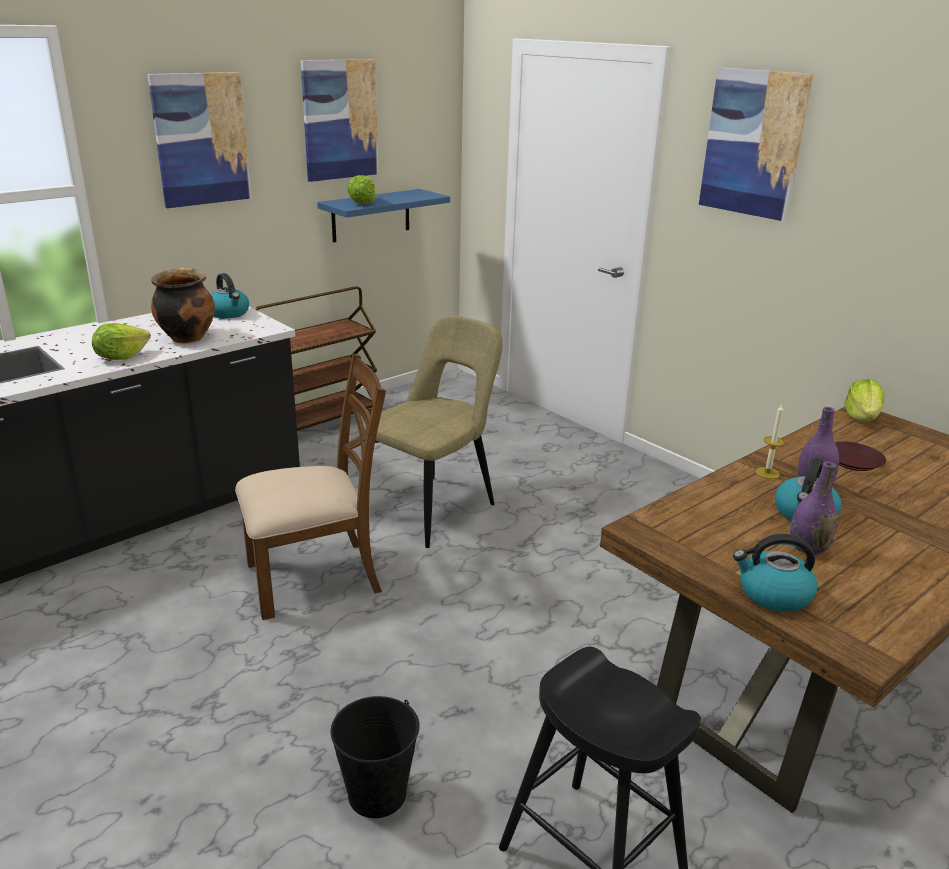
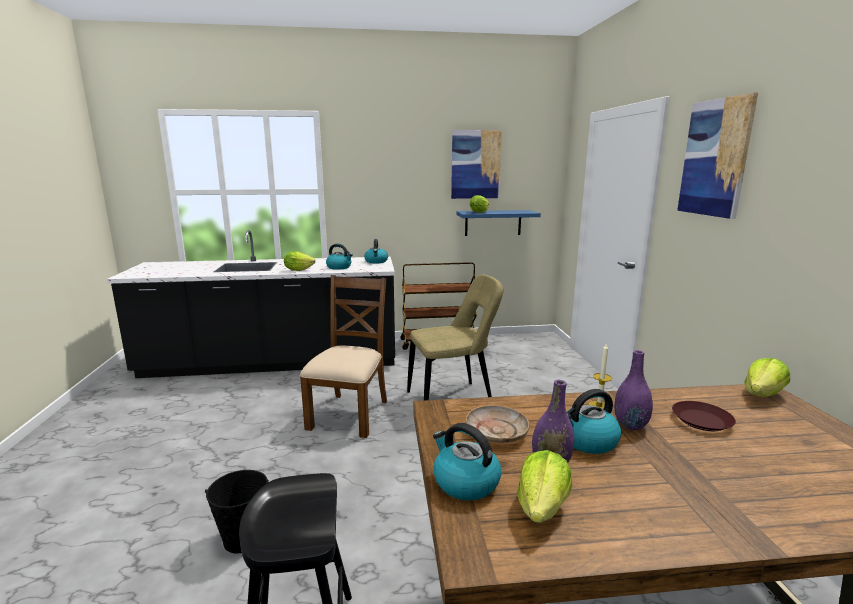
camera: 35 degrees right, 10 degrees down
(187, 337) = (339, 267): cooking pot -> kettle
(201, 139) = (388, 170): picture -> none
(315, 577) = (350, 414): brown chair -> brown chair turned 90 degrees counterclockwise
(726, 533) = (496, 431): none -> beige plate
(853, 590) = (542, 507): none -> lettuce

